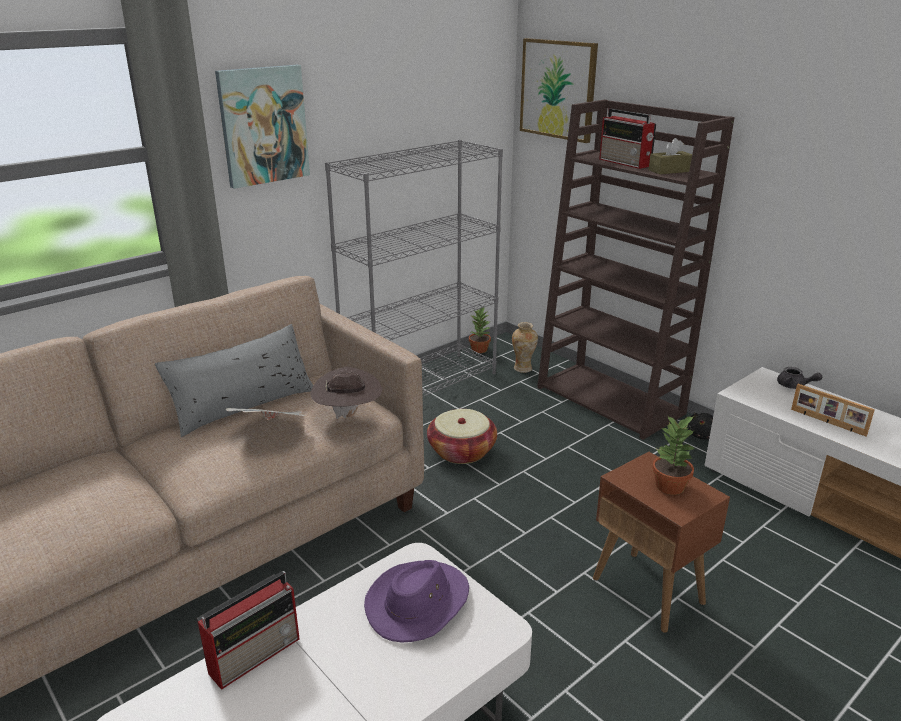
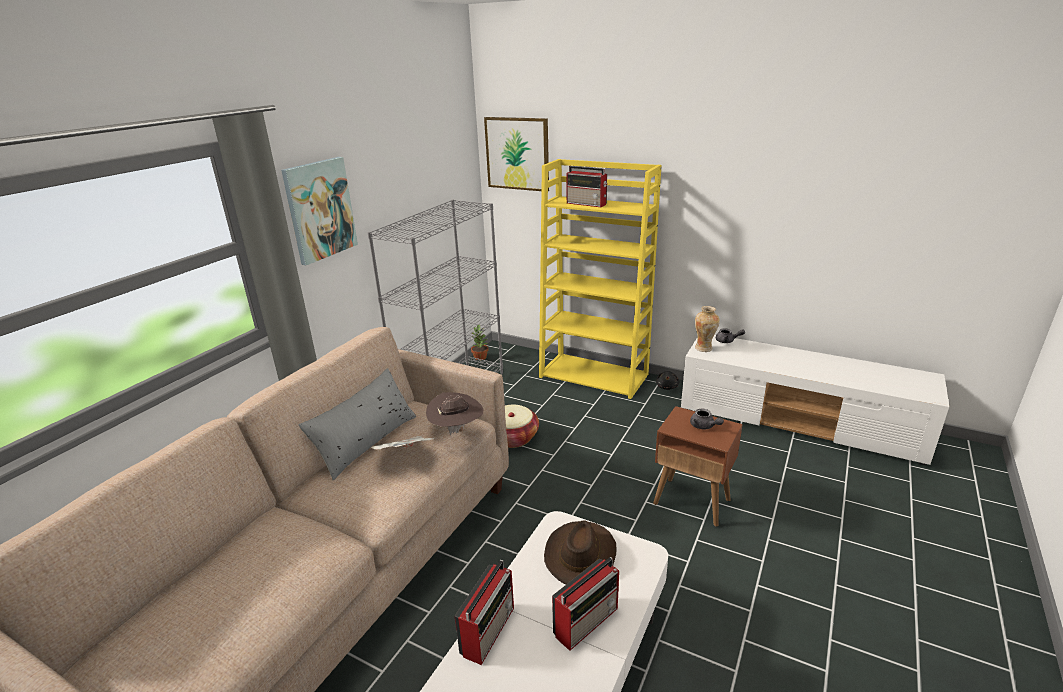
camera: 20 degrees left, 0 degrees up
(373, 683) = (587, 621): none -> radio
(418, 603) = (580, 554): purple hat -> brown hat
(523, 369) = (521, 365): vase -> vase (704, 348)
(611, 400) = (595, 375): brown bookcase -> yellow bookcase
(670, 171) = (622, 206): brown tissue box -> none
(670, 486) = (704, 426): potted plant -> grey teapot
(827, 422) = (760, 361): picture frame -> none

